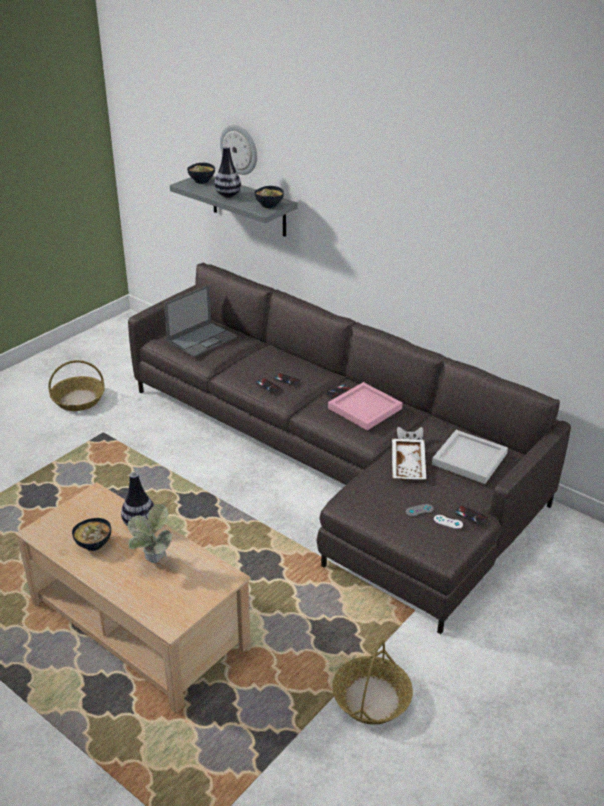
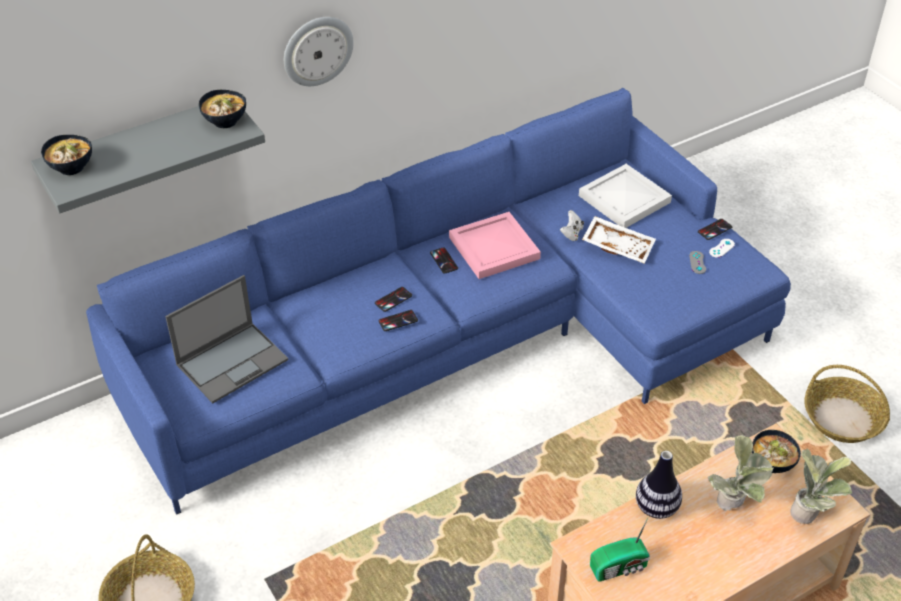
camera: 70 degrees left, 10 degrees up
(82, 515) = (620, 567): none -> radio
(94, 544) = (685, 561): bowl -> bowl (772, 463)
(158, 606) = (810, 513): none -> potted plant
(202, 339) = (233, 361): laptop -> laptop turned 75 degrees clockwise
(228, 195) = (155, 152): vase -> none
(239, 149) = (106, 81): wall clock -> wall clock (317, 50)
(336, 463) = (462, 339): grey sofa -> blue sofa

